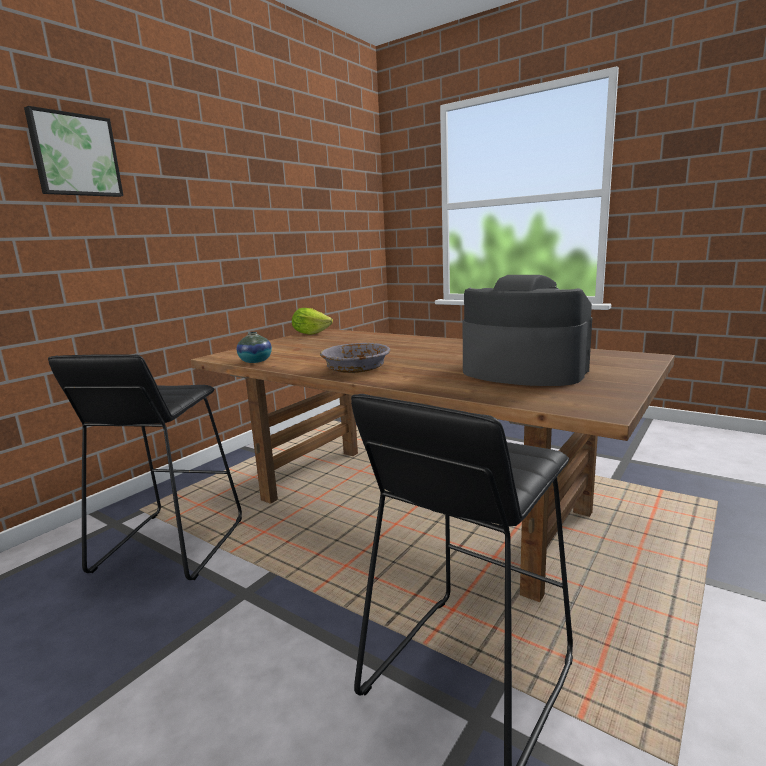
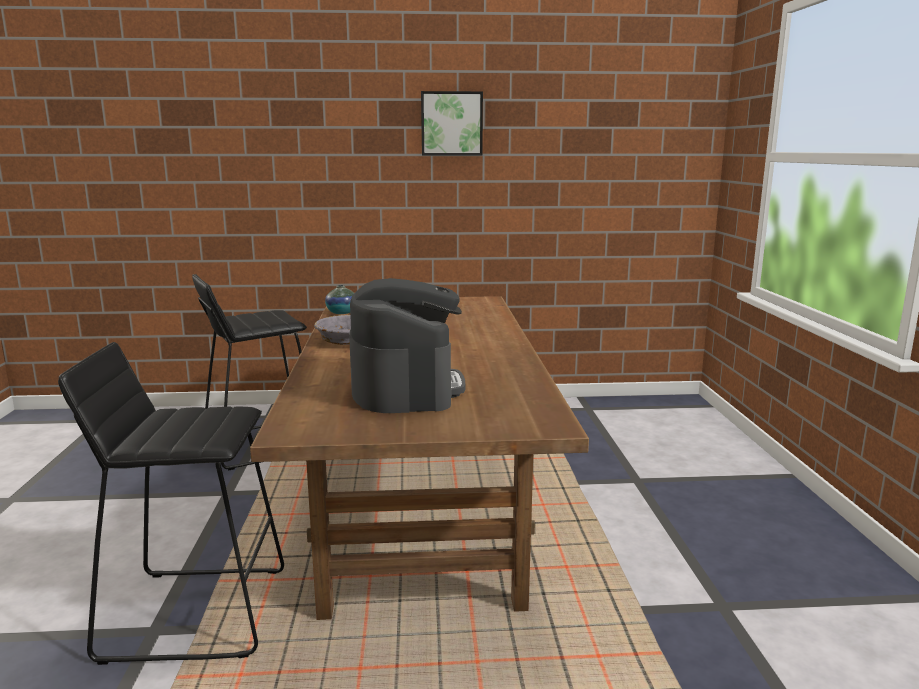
camera: 50 degrees right, 0 degrees up
(75, 155) = (300, 116): picture -> picture (451, 123)
(311, 333) = (470, 299): lettuce -> none

